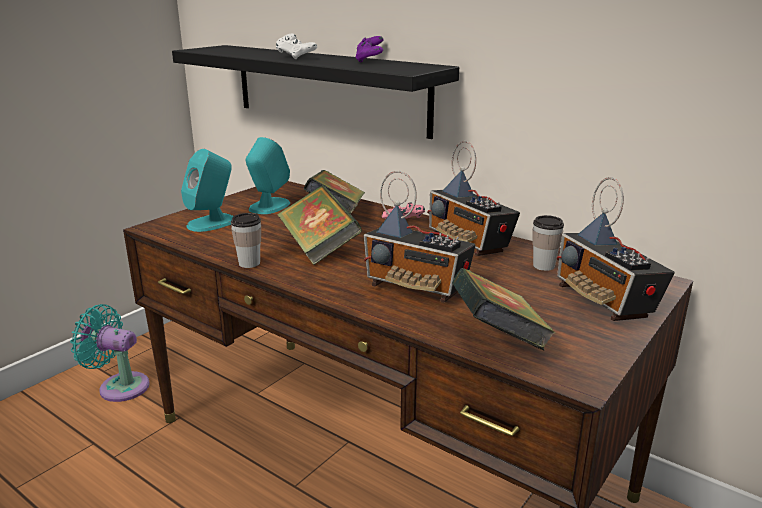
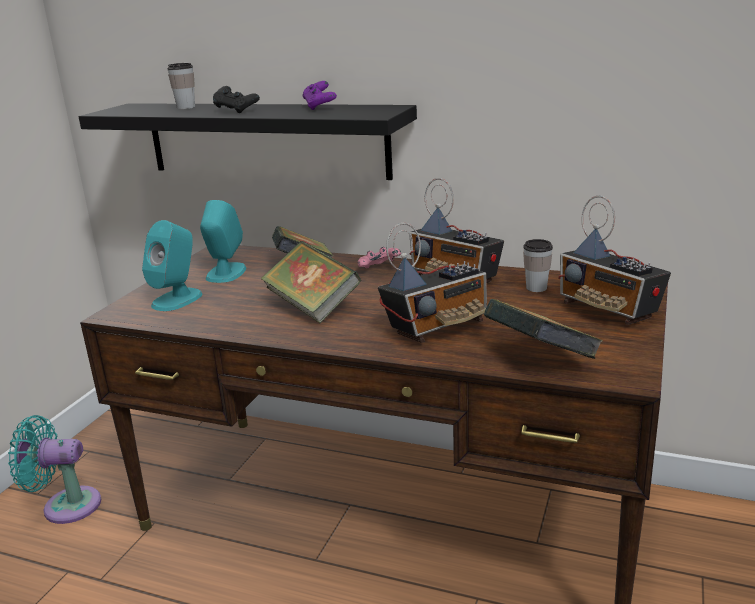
camera: 15 degrees left, 0 degrees up
(249, 263) = (252, 333): cup -> cup (186, 107)
(296, 57) = (236, 111): white game controller -> black game controller
(417, 288) = (437, 328): radio -> radio turned 45 degrees counterclockwise

